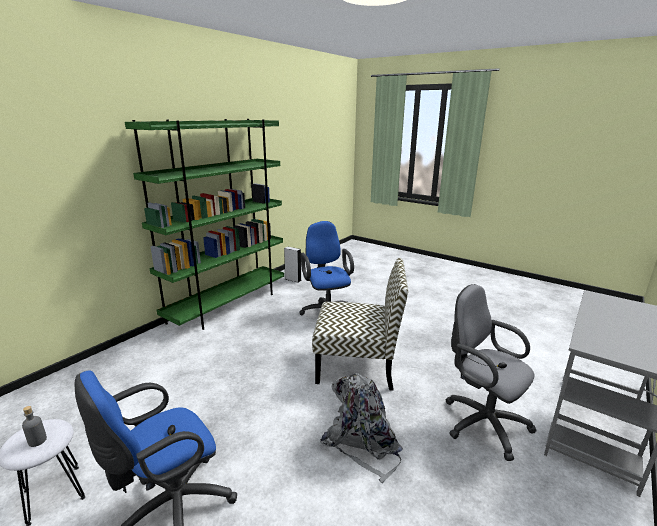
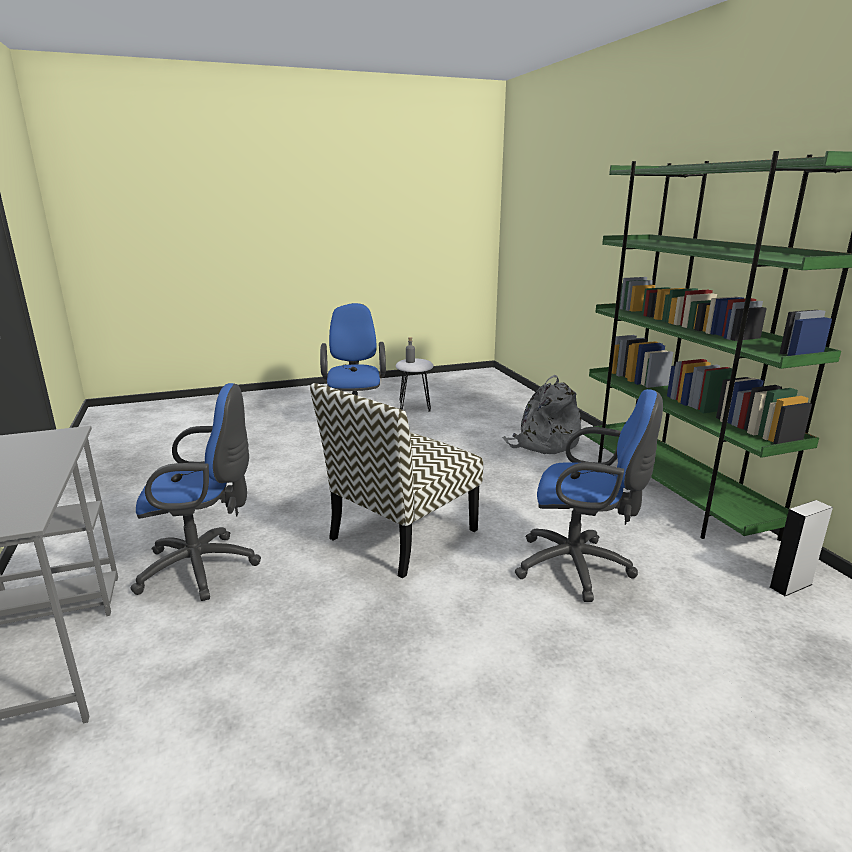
camera: 125 degrees right, 0 degrees up
(362, 443) = (299, 493): grey backpack -> grey backpack (543, 444)
(480, 421) = (205, 568): grey office chair -> blue office chair

